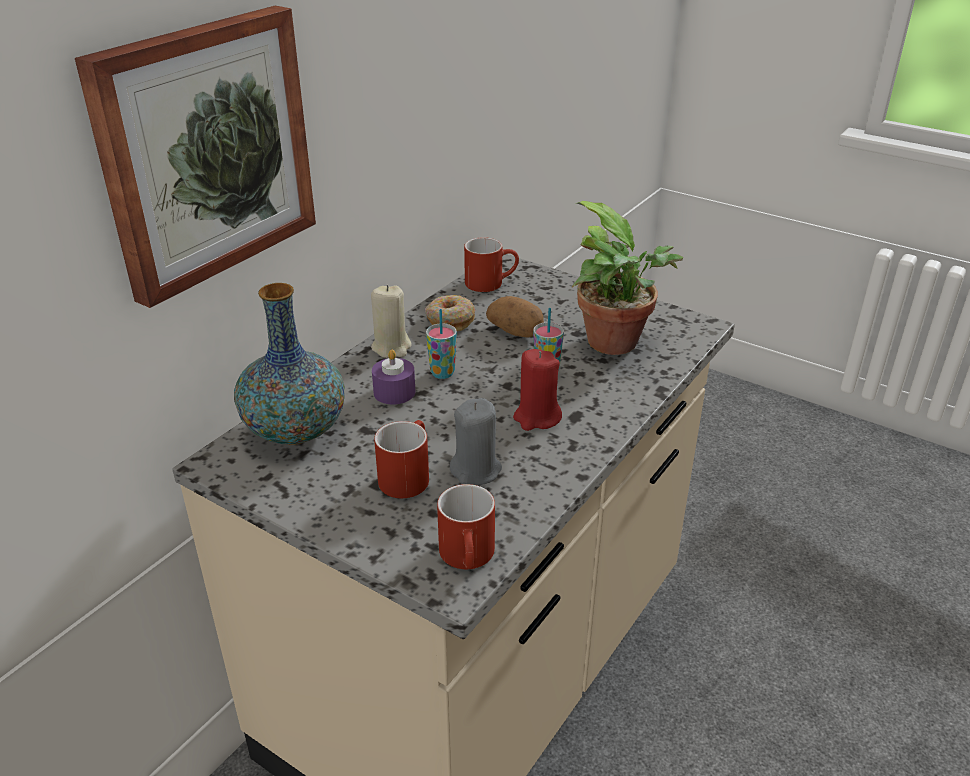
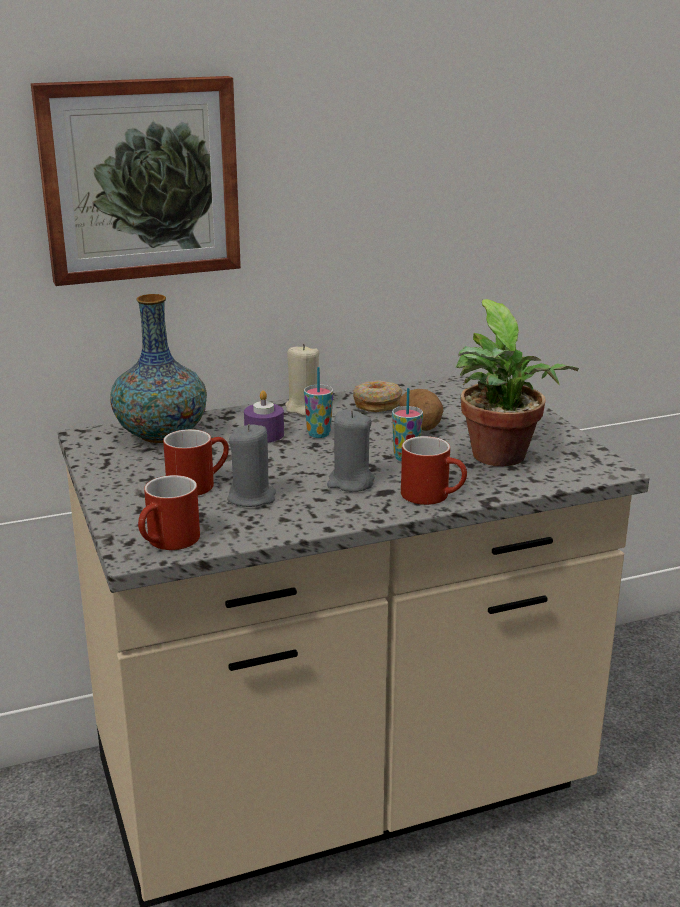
camera: 35 degrees right, 10 degrees down
(491, 282) = (452, 389): red mug -> red mug (434, 496)
(537, 417) = (350, 482): red candle -> grey candle

